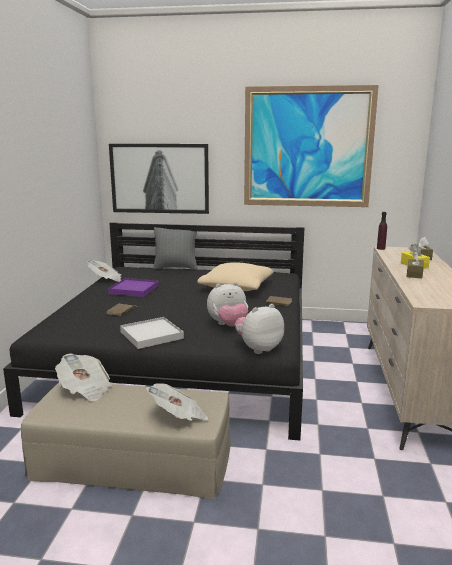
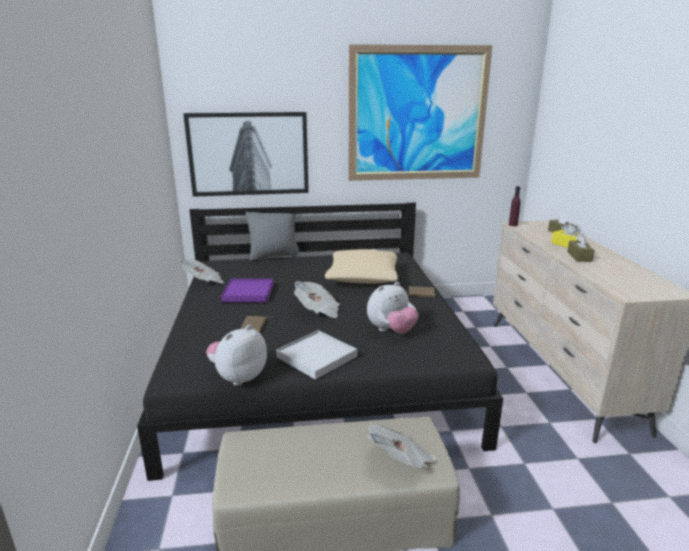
camera: 15 degrees left, 5 degrees up
(85, 389) = (266, 441): newspaper -> newspaper (318, 311)
(258, 348) = (447, 359): plush toy -> plush toy (238, 377)

